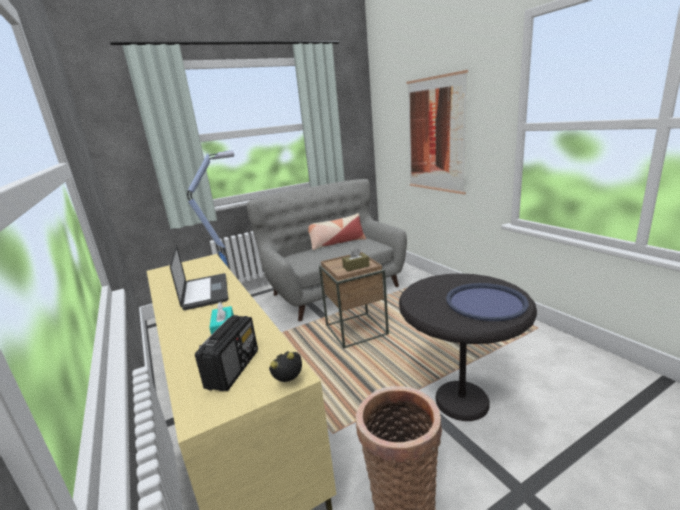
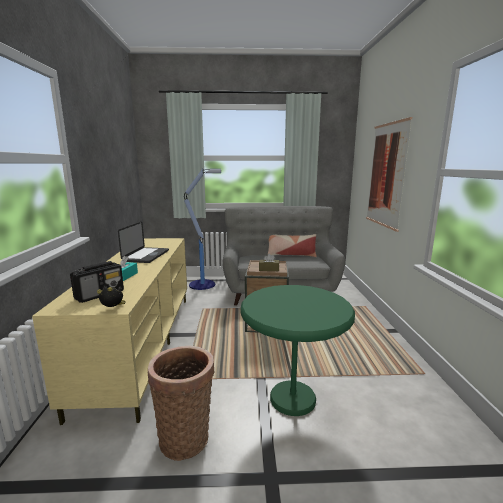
camera: 25 degrees right, 5 degrees down
(461, 401) = (292, 399): black side table -> green side table
(485, 302) = (307, 311): blue tray -> none

